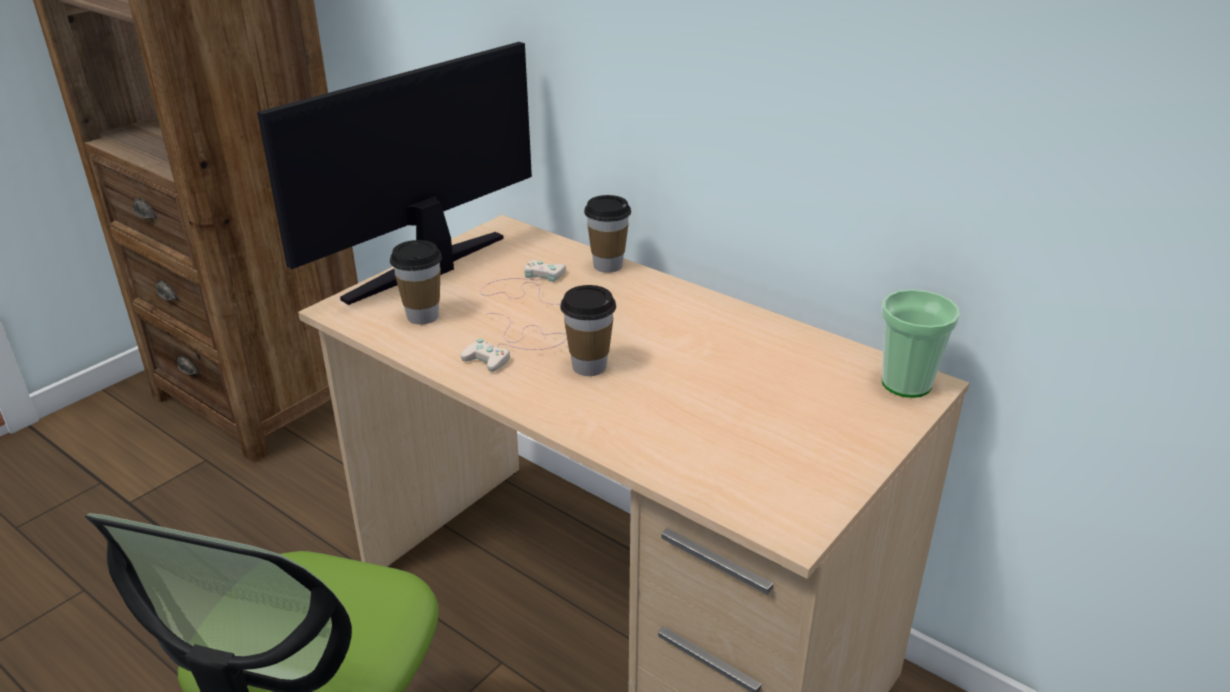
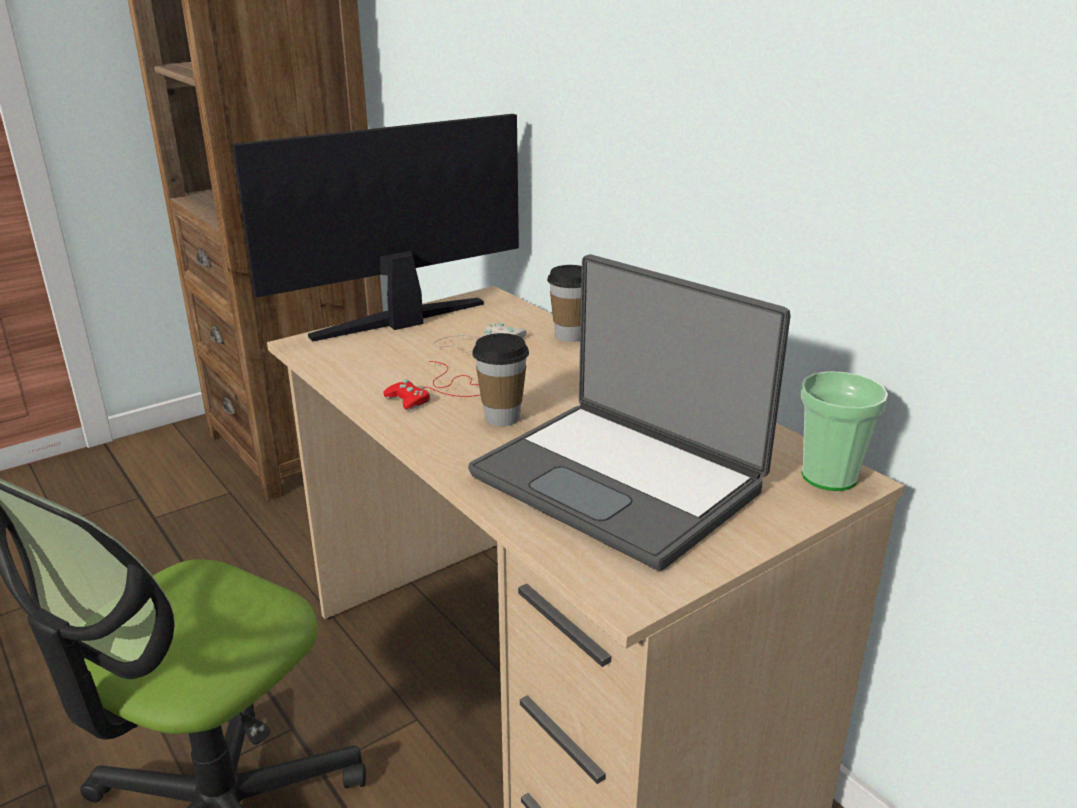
camera: 15 degrees right, 5 degrees down
(422, 316) = (372, 357): cup -> none
(515, 346) = (441, 392): white game controller -> red game controller
(731, 417) = (620, 481): none -> laptop

